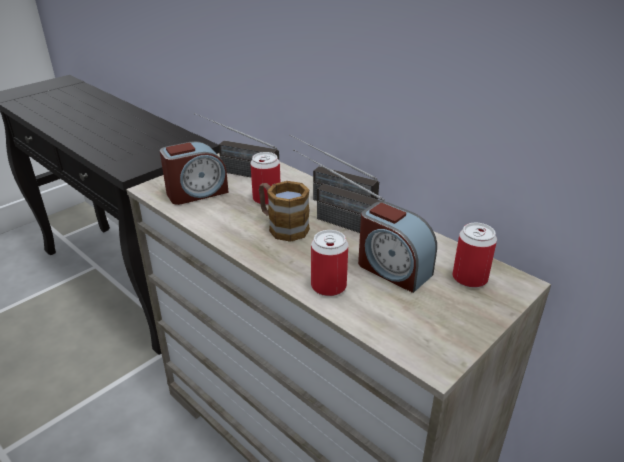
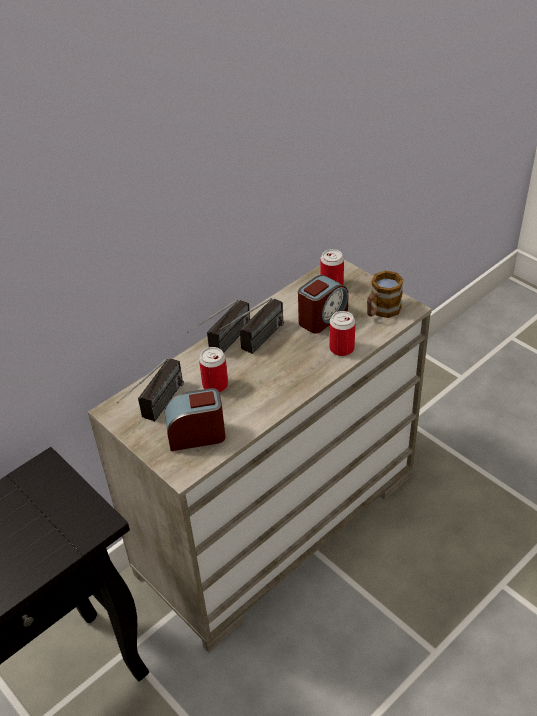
camera: 85 degrees left, 10 degrees up
(197, 192) = (196, 435): alarm clock -> alarm clock turned 75 degrees counterclockwise
(282, 227) = (263, 373): mug -> mug (381, 311)

